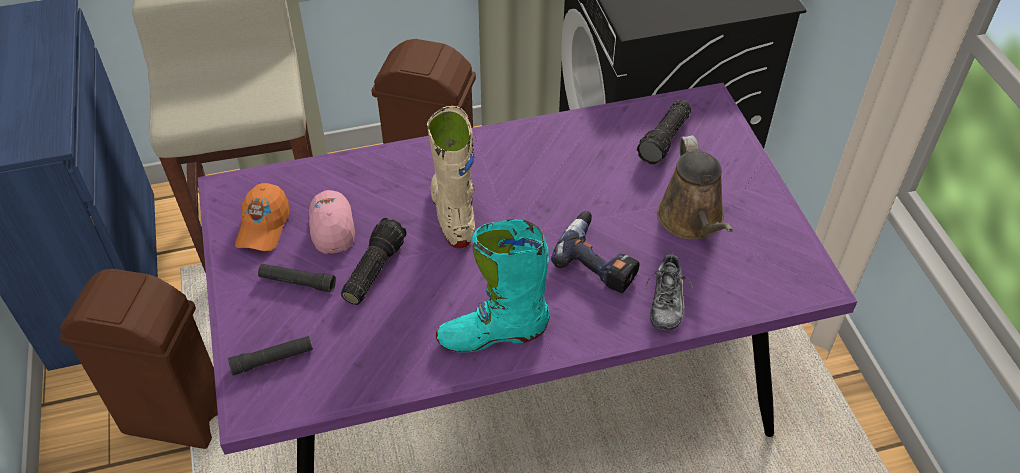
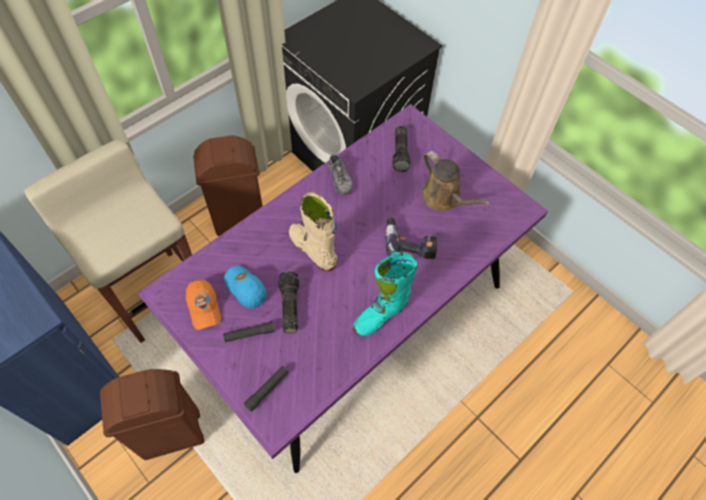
camera: 30 degrees left, 10 degrees up
(332, 226) = (246, 288): pink cap -> blue cap
(666, 301) = (458, 252): shoe -> shoe (339, 179)

